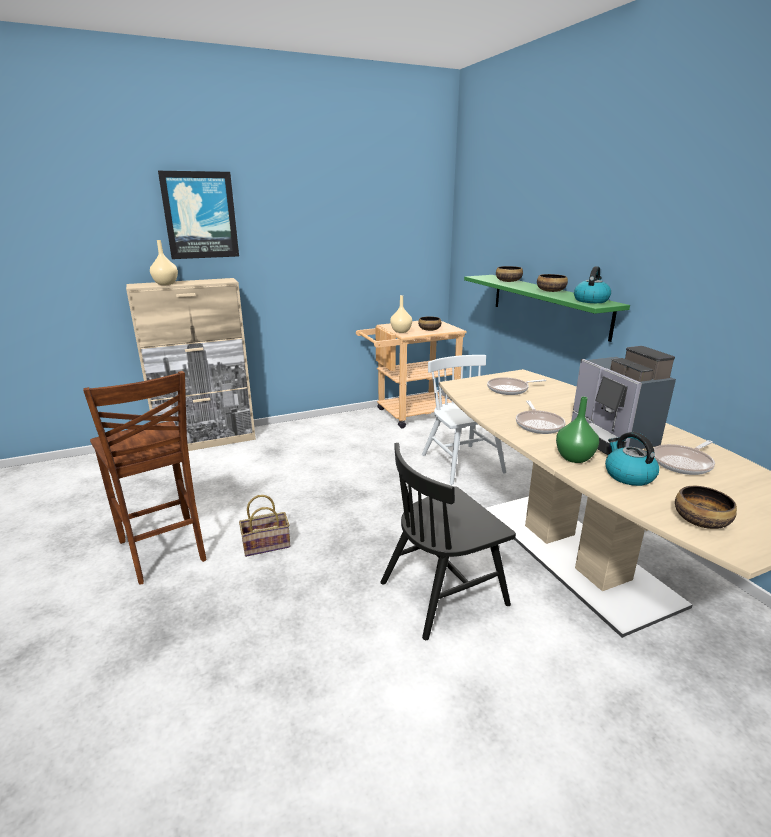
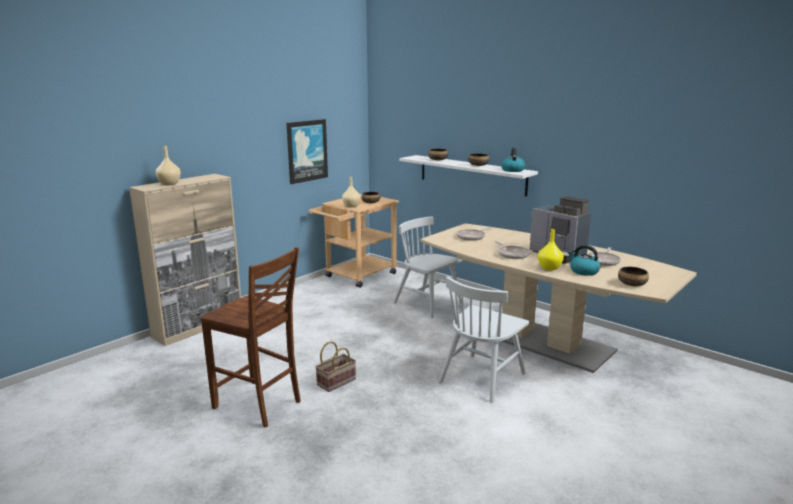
camera: 25 degrees left, 5 degrees down
(200, 215) = (188, 121): picture -> picture (306, 151)
(443, 592) = (482, 377): black chair -> white chair
(548, 304) = (471, 174): green shelf -> white shelf
(574, 458) = (549, 268): green vase -> yellow vase

